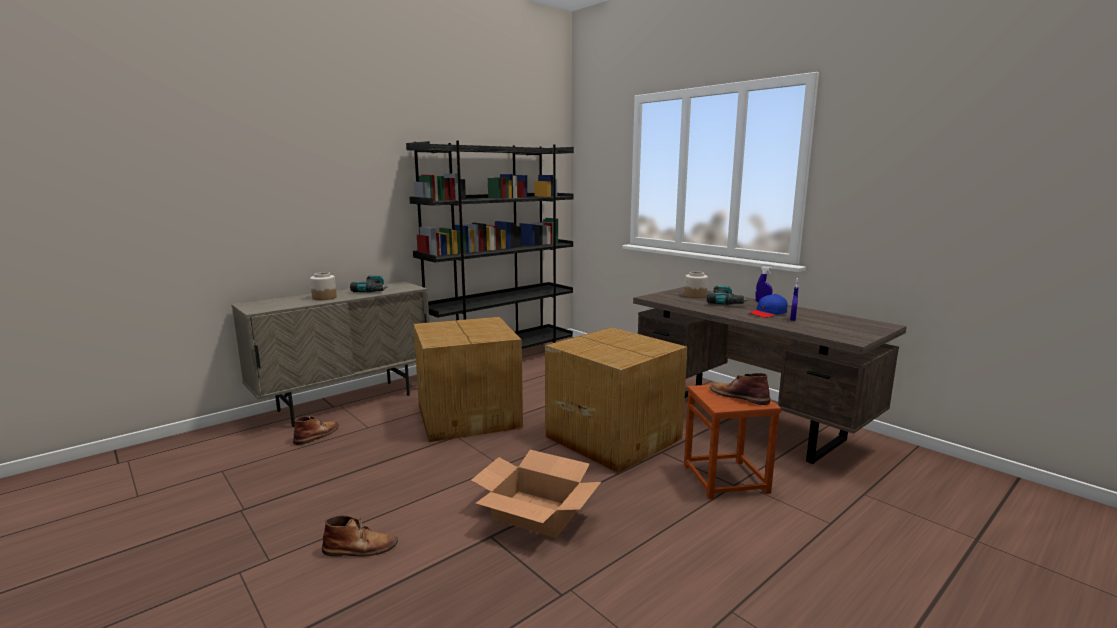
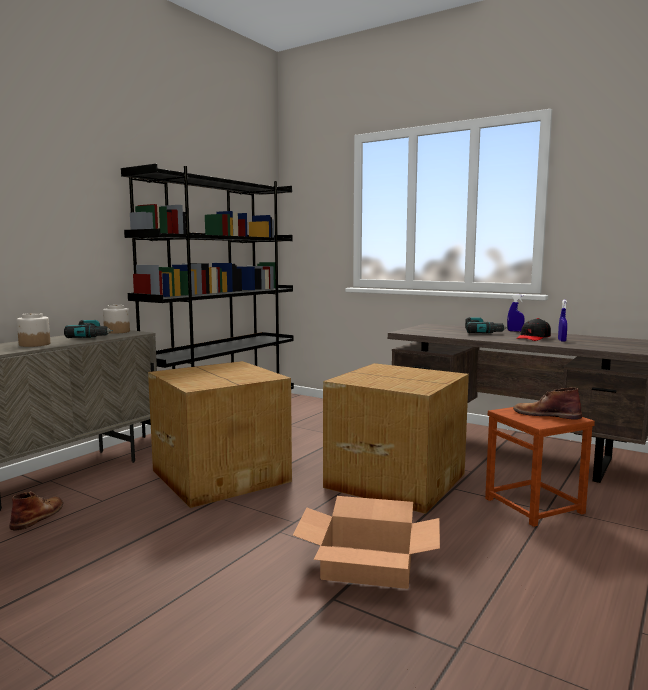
camera: 15 degrees left, 5 degrees down
(361, 548) = (178, 639): brown boot -> none
(695, 296) = (445, 329): jar -> jar (117, 332)
(768, 313) = (533, 338): blue cap -> black cap

